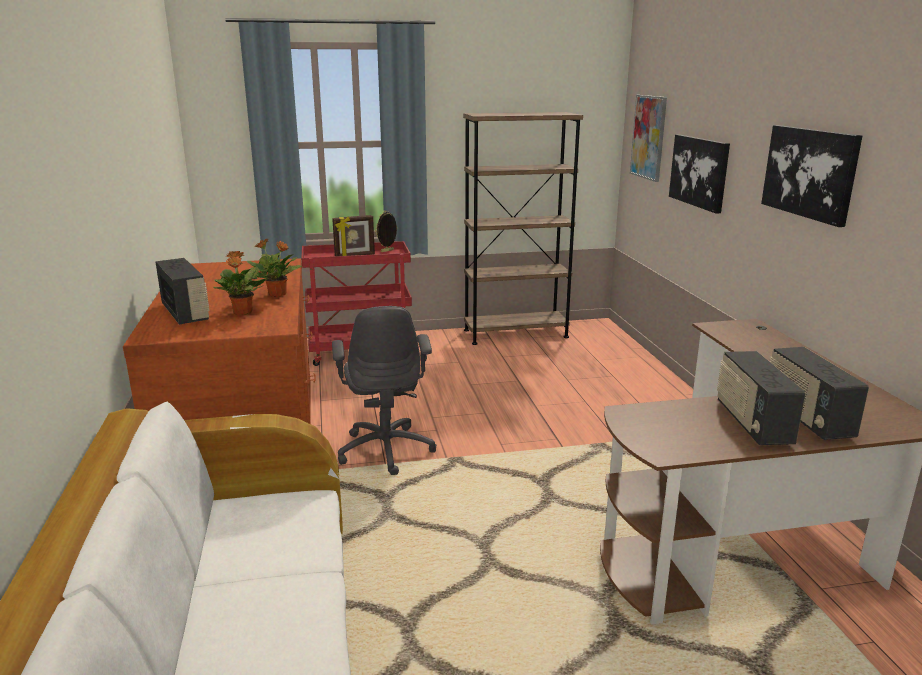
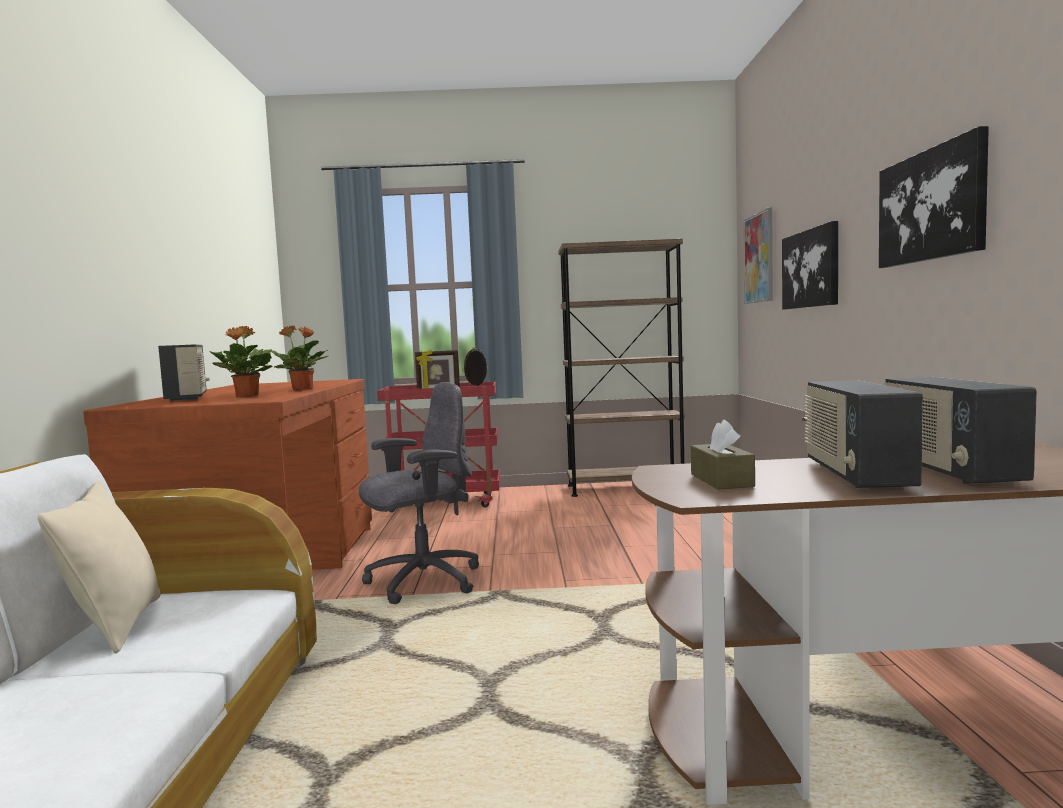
camera: 10 degrees right, 15 degrees down
(224, 533) = (116, 625): none -> beige pillow
(386, 449) = (422, 582): grey office chair -> grey office chair turned 120 degrees counterclockwise
(670, 430) = (721, 480): none -> brown tissue box

